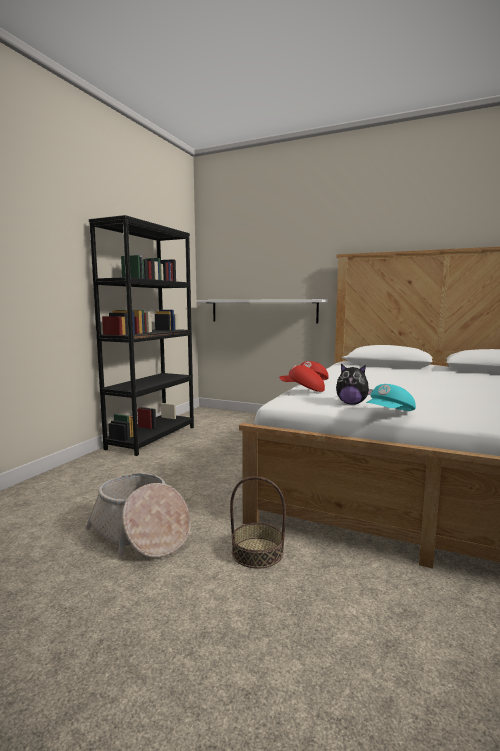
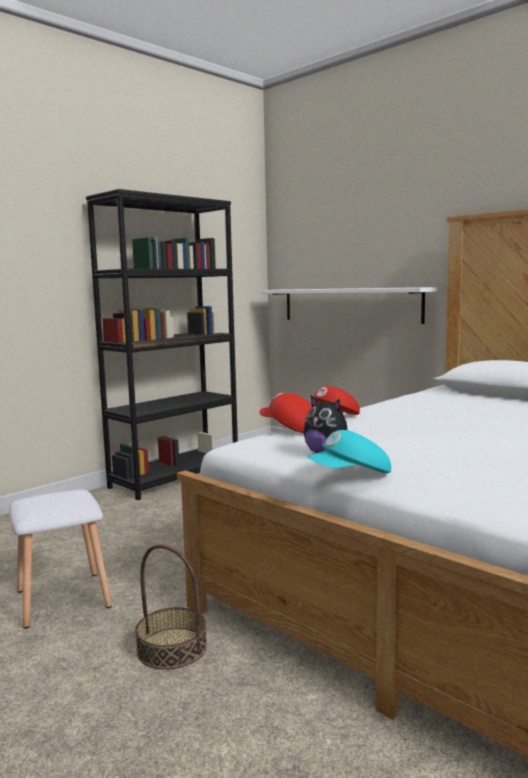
camera: 20 degrees right, 0 degrees up
(141, 534) = (61, 599): basket -> white stool

